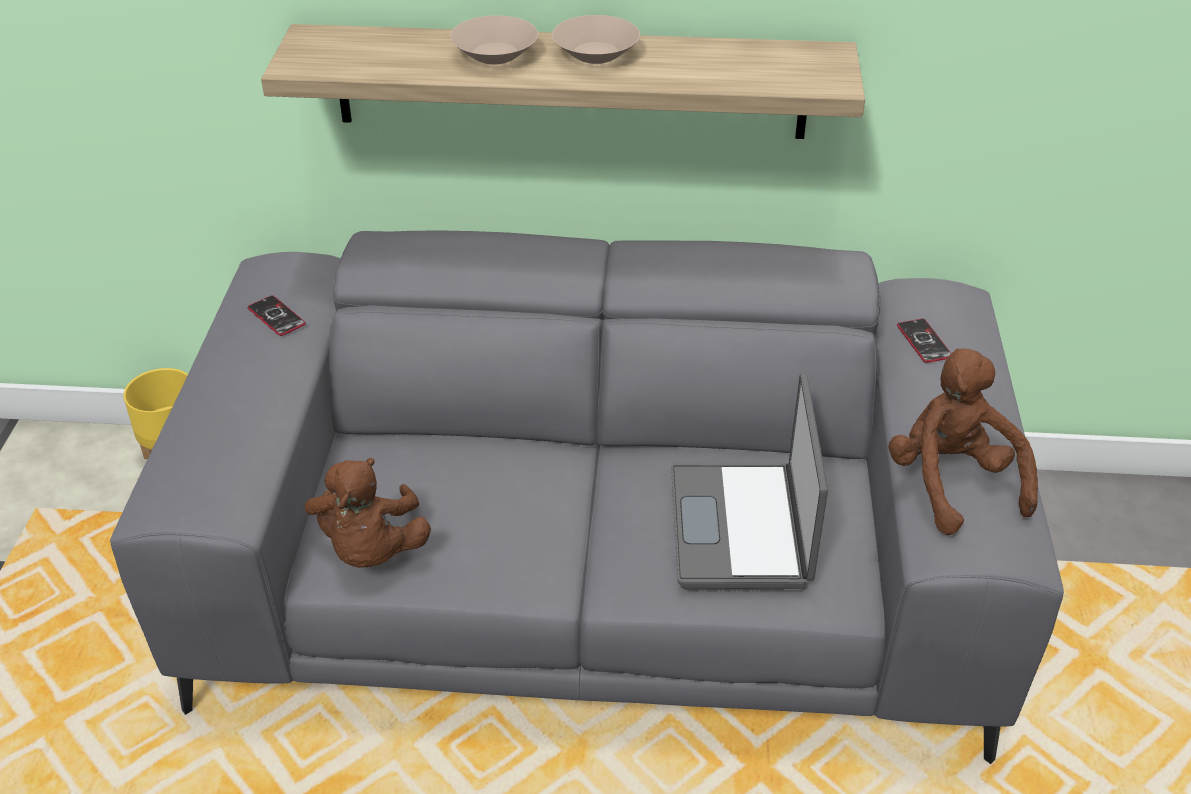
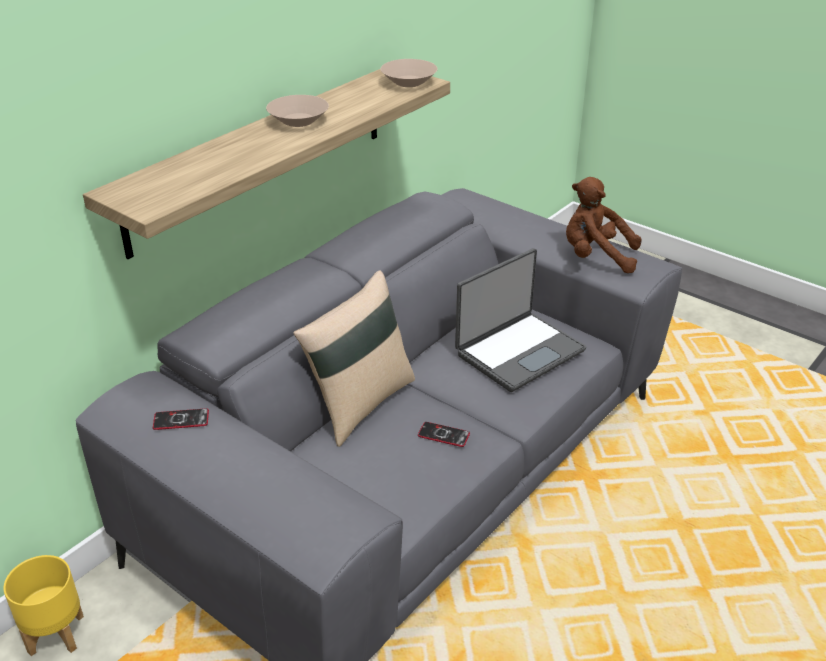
camera: 55 degrees left, 5 degrees down
(371, 550) = (396, 499): brown plush toy -> none
(496, 56) = (251, 146): beige bowl -> beige bowl (409, 83)
(509, 442) = (359, 403): none -> beige pillow
(743, 528) = (518, 351): laptop -> laptop turned 75 degrees counterclockwise
(924, 341) = (489, 217): phone -> phone (443, 435)

